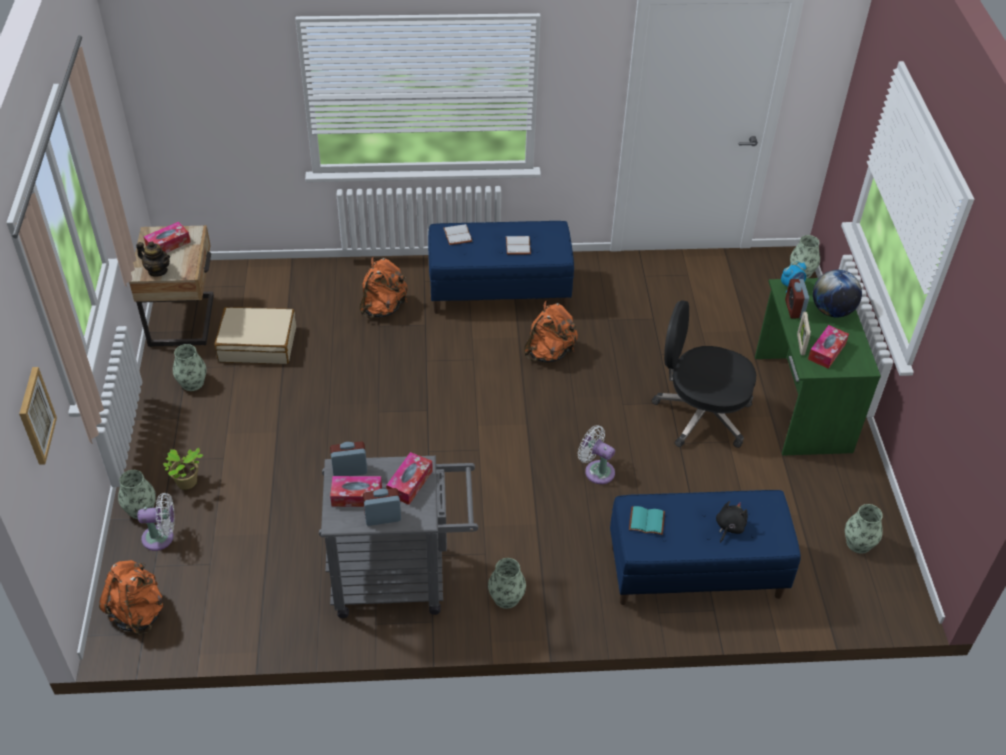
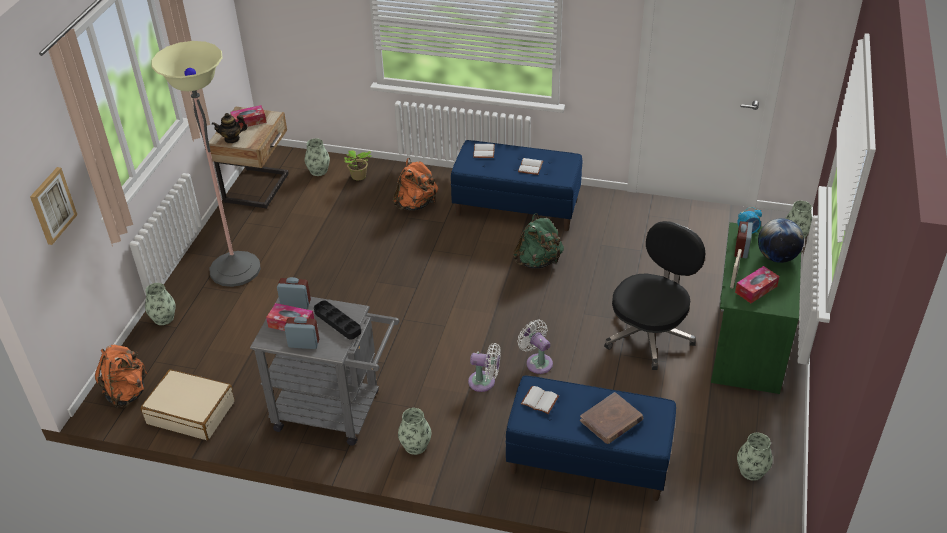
camera: 20 degrees right, 5 degrees down
(157, 271) = (232, 139): teapot -> teapot turned 120 degrees clockwise
(161, 537) = (169, 341): white fan -> white fan (484, 382)
(187, 483) = (206, 306): potted plant -> potted plant (358, 177)
(192, 383) = (244, 234): vase -> vase (318, 171)
(202, 430) = (235, 269): none -> floor lamp
(258, 344) = (306, 214): beige suitcase -> beige suitcase (191, 412)
(409, 483) = (337, 322): tissue box -> black tray
(549, 352) = (538, 262): orange backpack -> green backpack
(647, 520) = (540, 400): turquoise book -> white book
(700, 414) = (649, 335): black office chair -> black office chair turned 90 degrees clockwise
(729, 527) = (611, 420): black plush toy -> brown book

